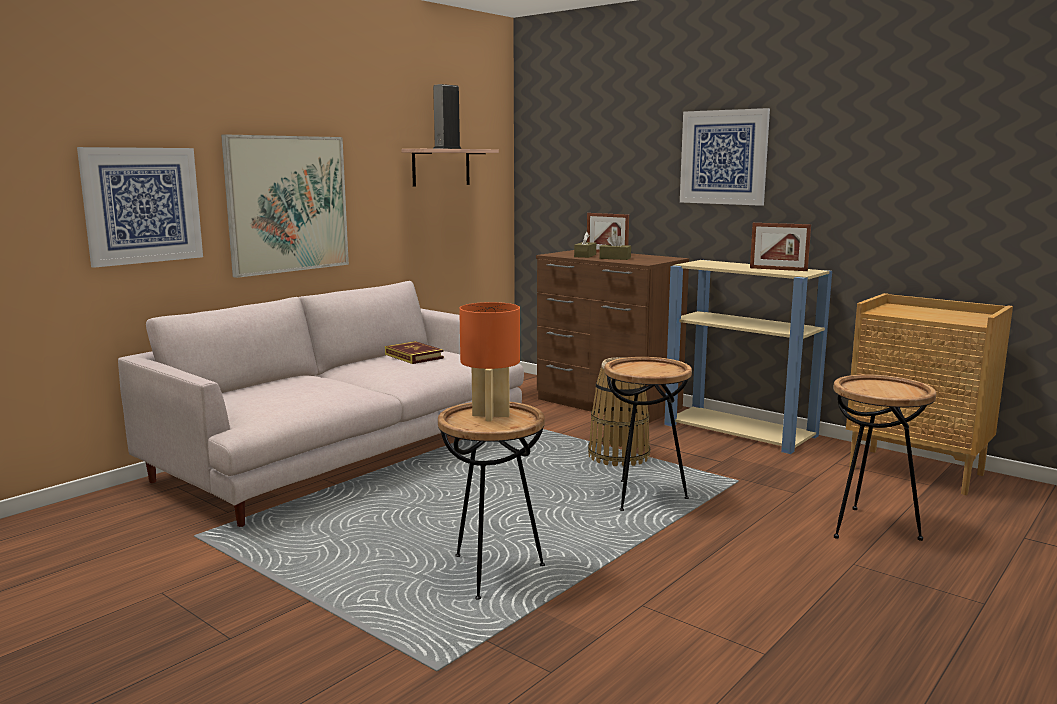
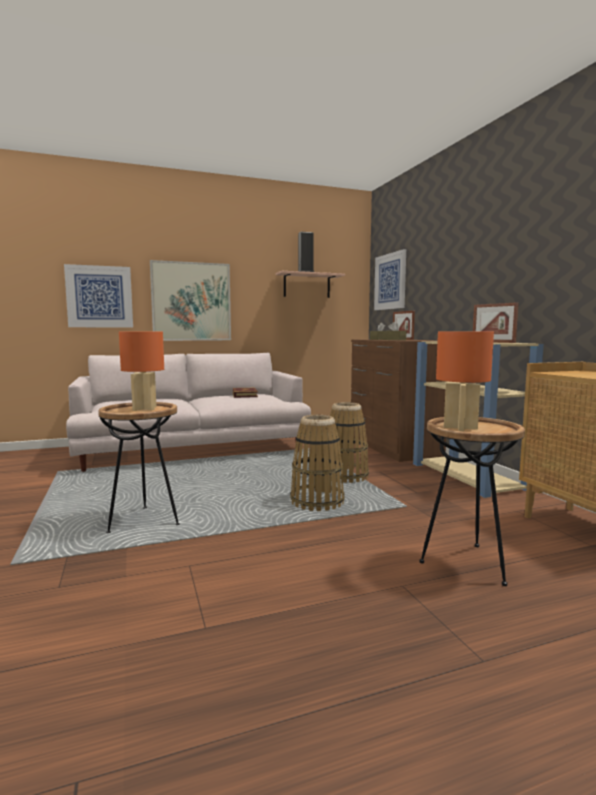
camera: 30 degrees right, 5 degrees down
(643, 497) = (317, 502): brown side table -> basket
(723, 157) = (474, 260): picture -> picture (390, 281)
(875, 392) = (460, 428): none -> orange table lamp

